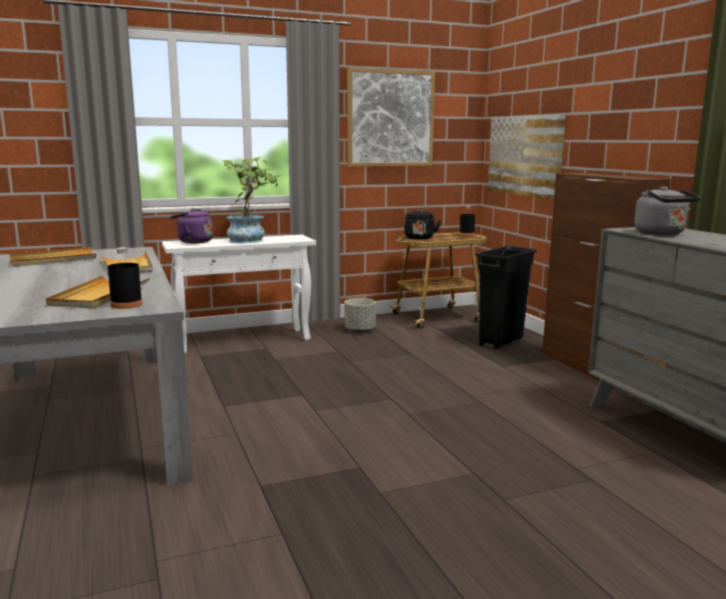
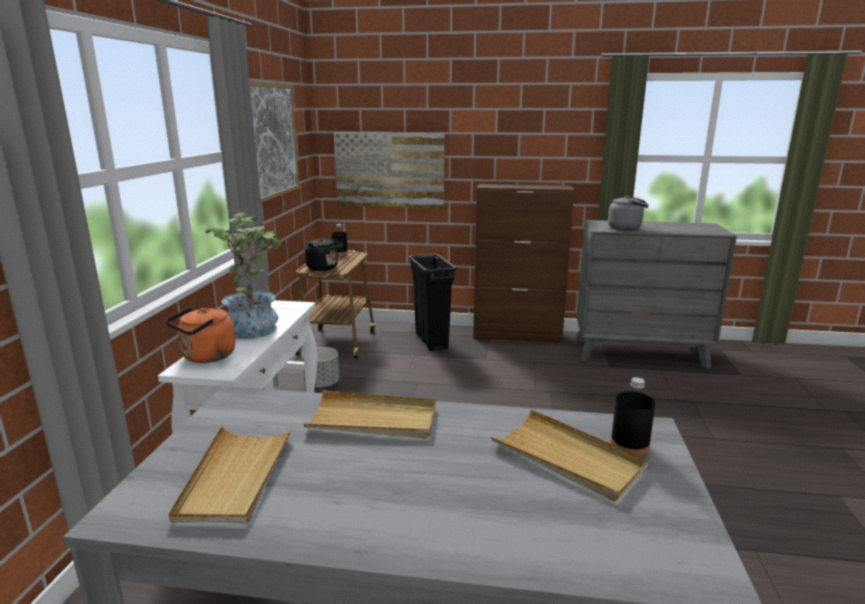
camera: 60 degrees left, 5 degrees up
(193, 242) = (206, 357): purple kettle -> orange kettle

